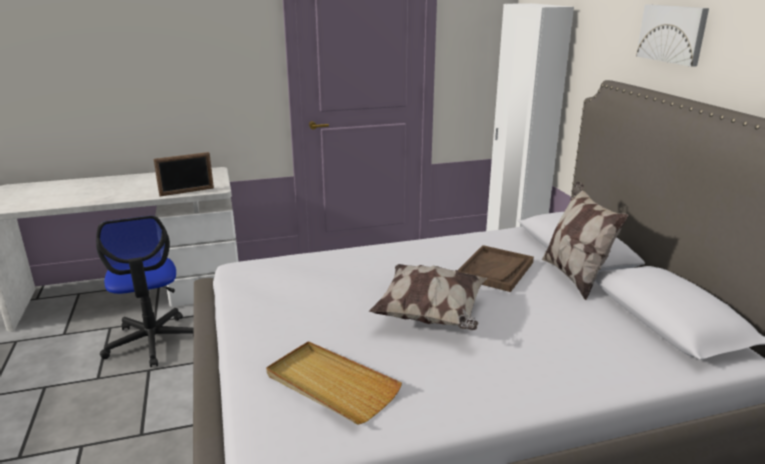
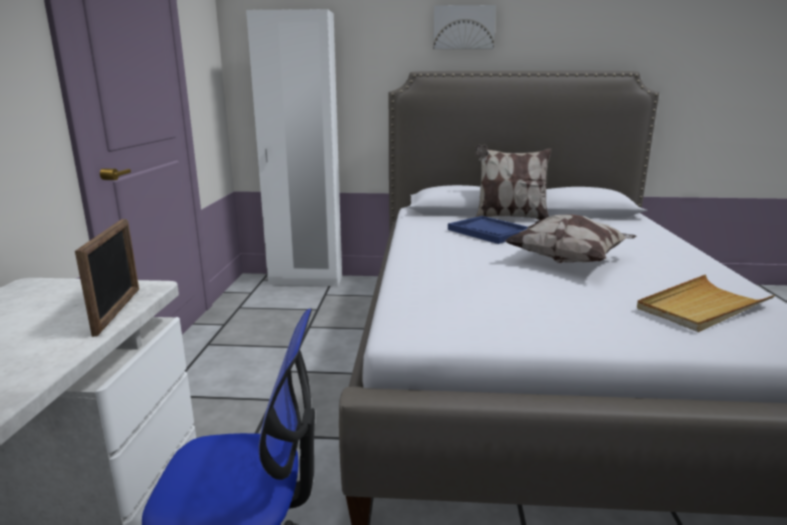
camera: 70 degrees left, 5 degrees down
(495, 270) = (489, 232): brown tray -> blue tray

